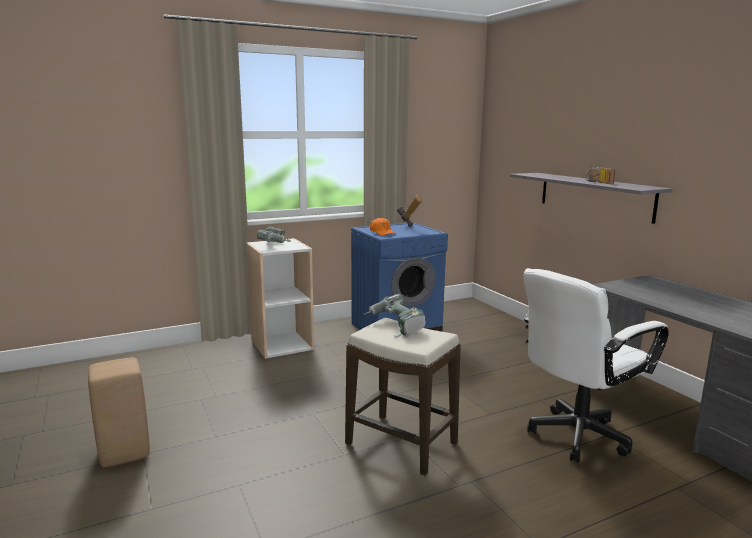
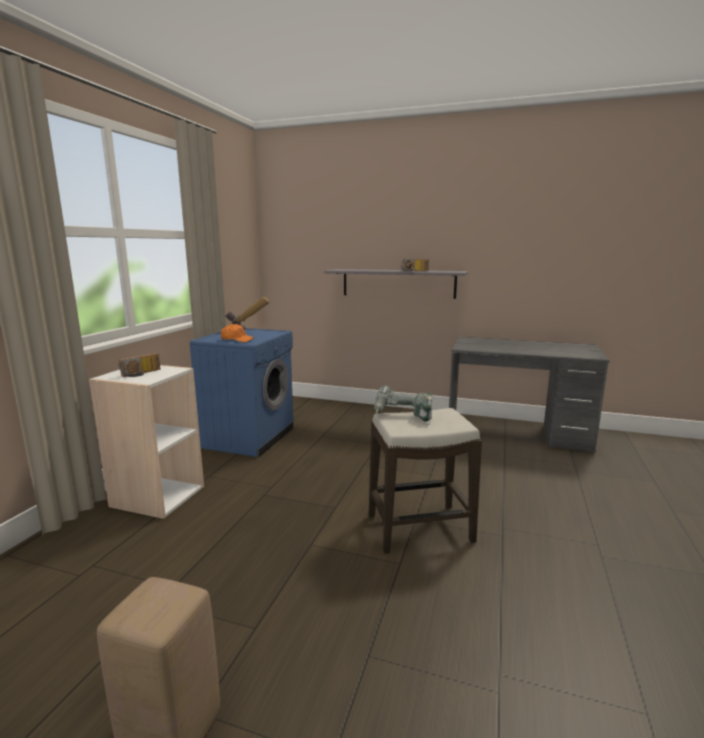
camera: 45 degrees left, 0 degrees up
(276, 245) = (141, 374): power drill -> radio
(575, 439) = (496, 467): white office chair -> none

